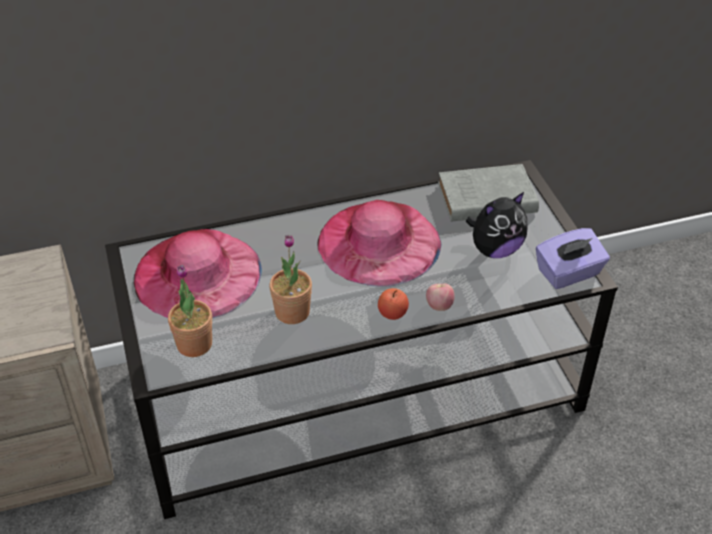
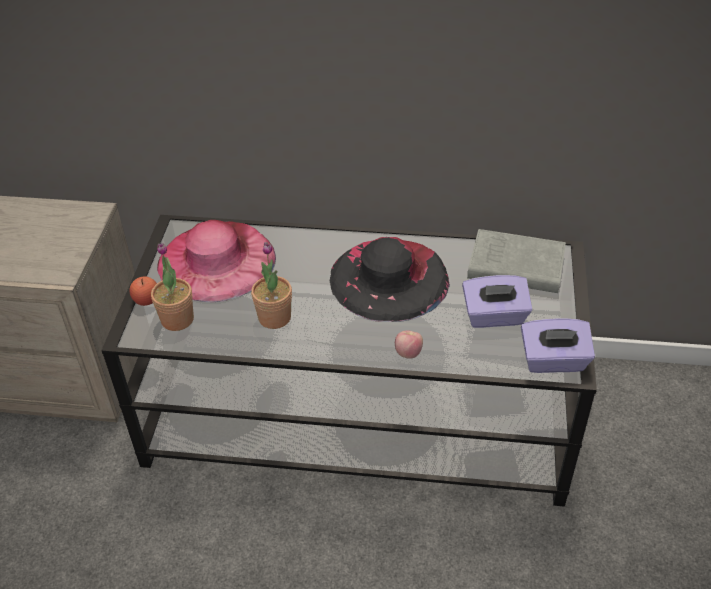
camera: 25 degrees right, 0 degrees up
(379, 242) = (389, 278): pink hat -> black hat
(392, 313) = (361, 346): apple -> apple (146, 300)
(495, 249) = (494, 316): plush toy -> purple tissue box

